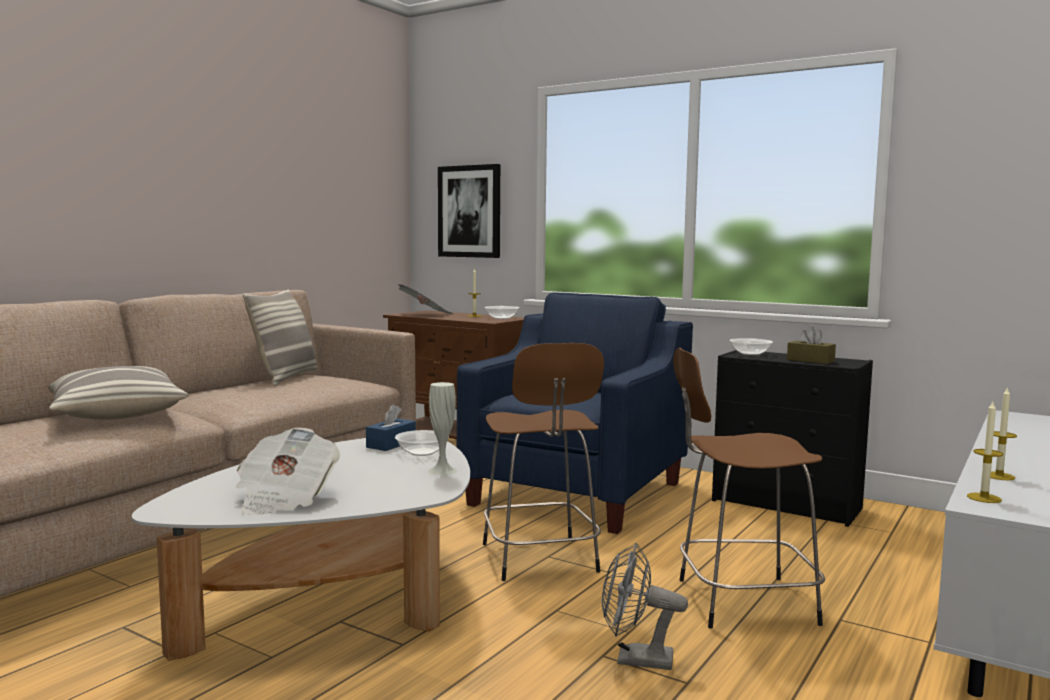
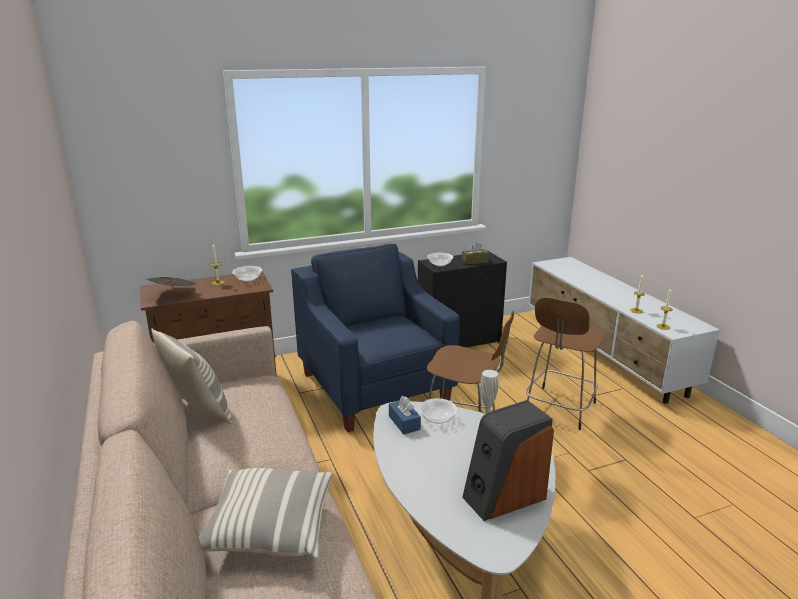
camera: 55 degrees left, 15 degrees up
(285, 498) = (504, 496): newspaper -> speaker
(469, 211) = (158, 185): picture -> none
(635, 659) = (598, 463): grey fan -> none

